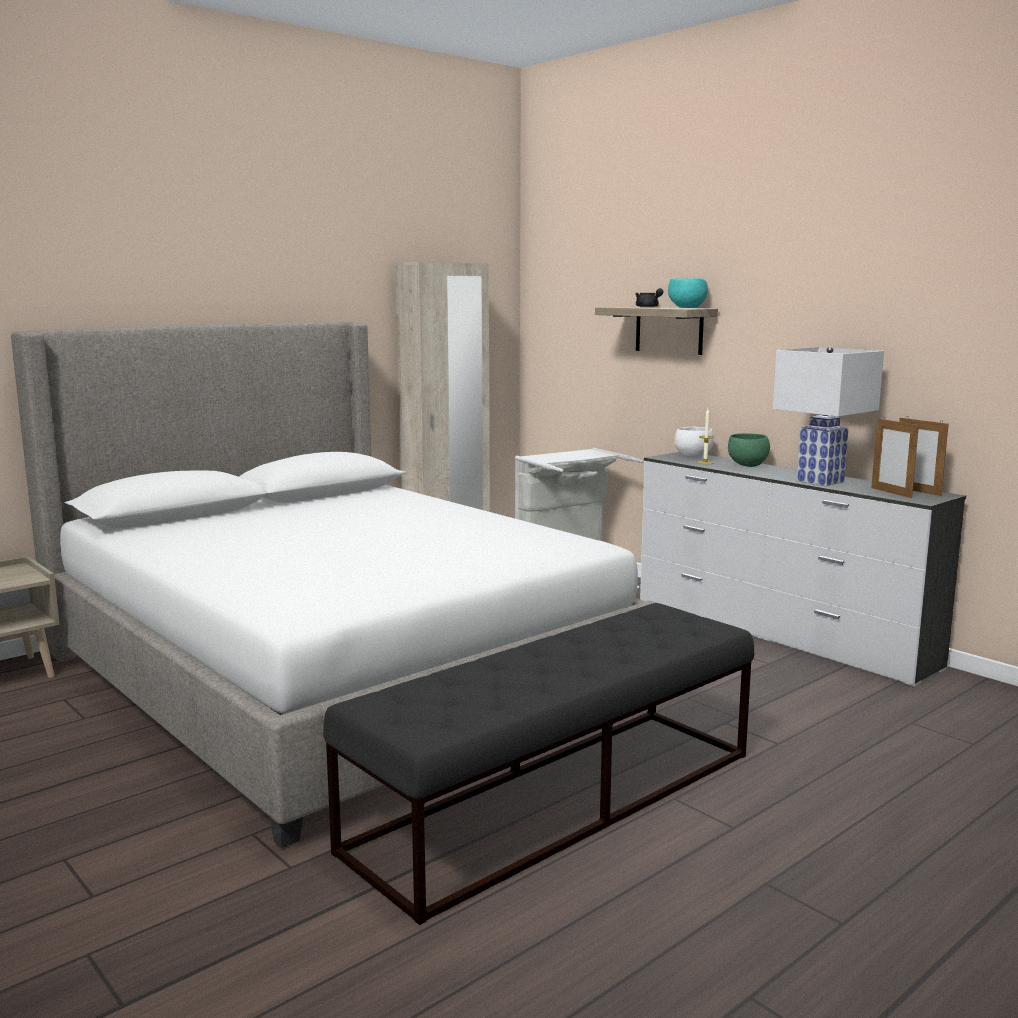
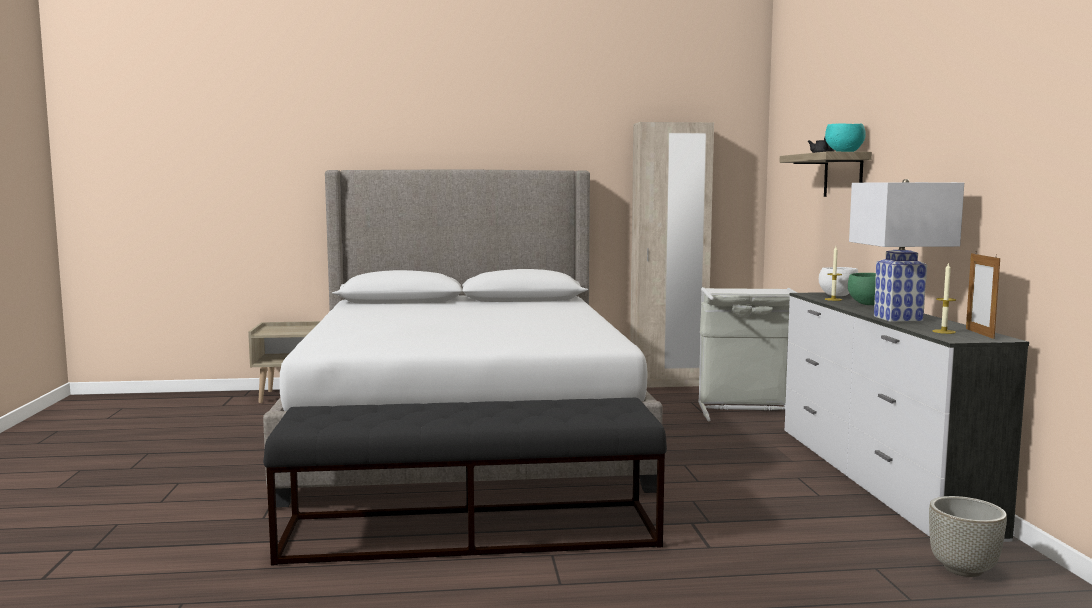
camera: 35 degrees right, 5 degrees down
(891, 493) = (944, 331): picture frame -> candle
(959, 704) = (962, 569): none -> grey planter

